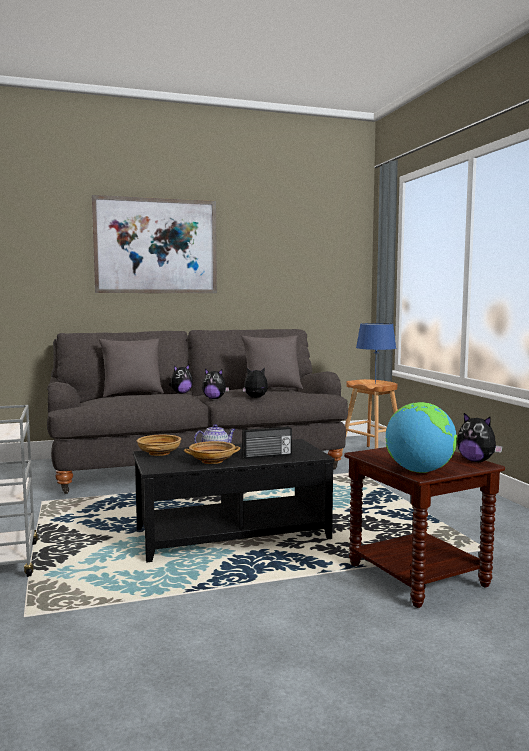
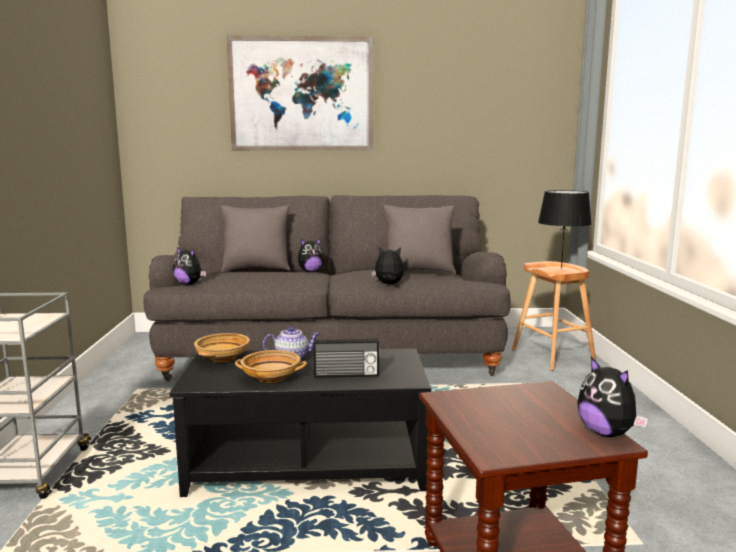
camera: 15 degrees right, 5 degrees up
(214, 398) = (339, 282): plush toy -> plush toy (189, 284)
(375, 383) = (561, 268): blue table lamp -> black table lamp
(419, 471) = (497, 446): globe -> none

